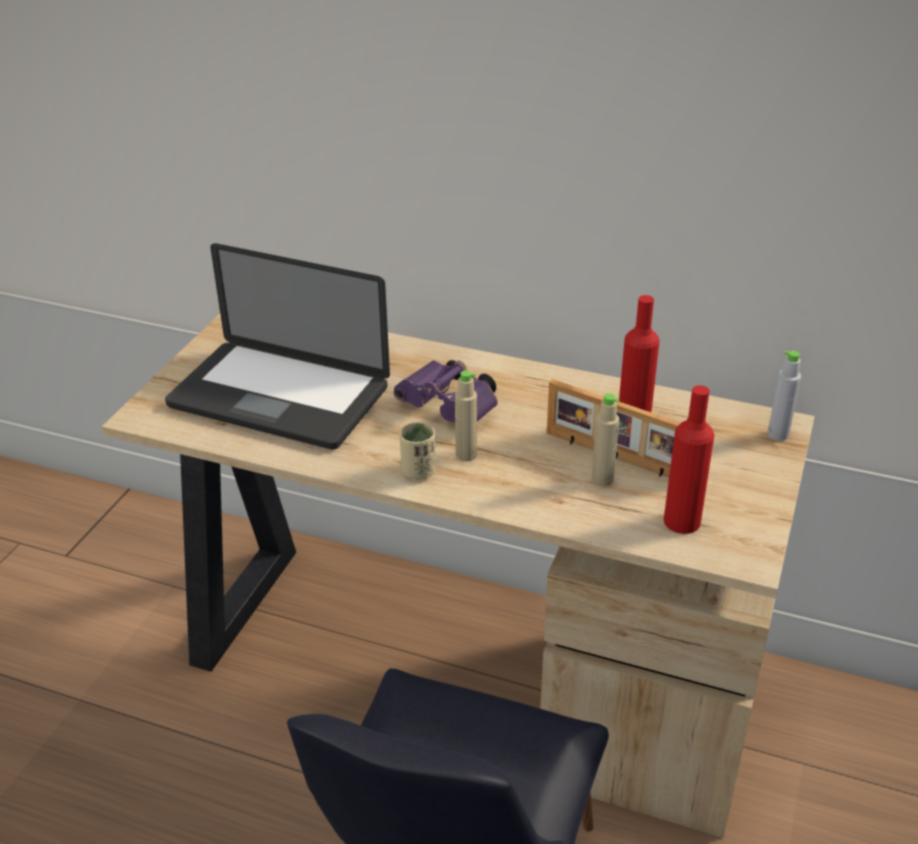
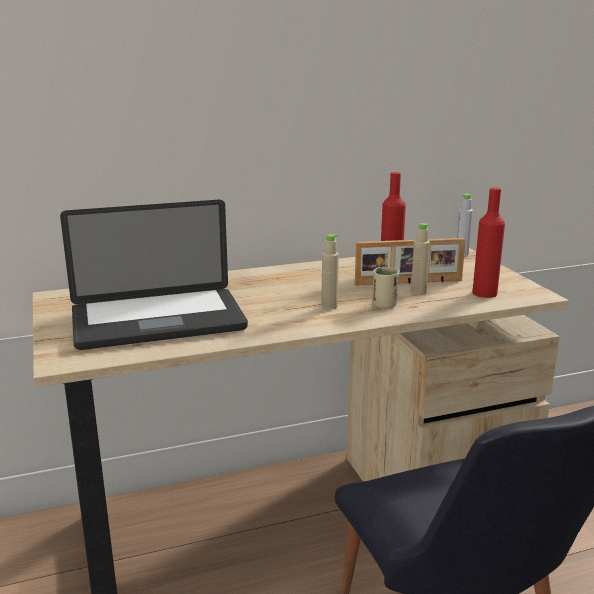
camera: 40 degrees left, 15 degrees down
(418, 472) = (316, 321): beige cup -> beige cup (384, 305)
(451, 409) = (283, 293): purple binoculars -> none

